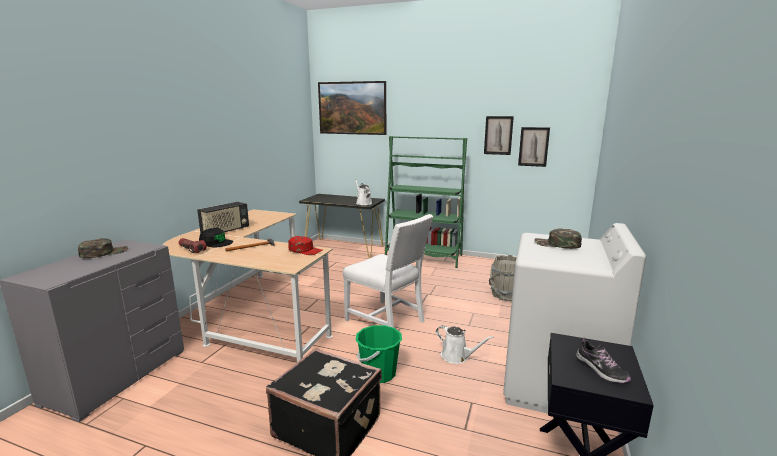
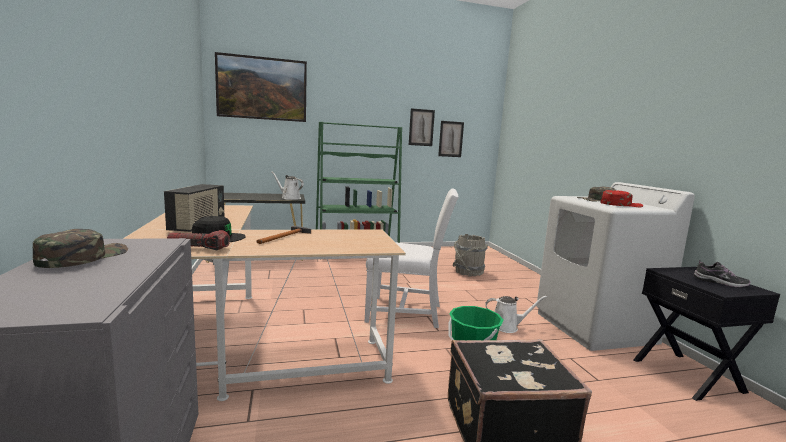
camera: 35 degrees left, 5 degrees down
(305, 250) = (359, 233): red cap -> red cap (620, 205)

